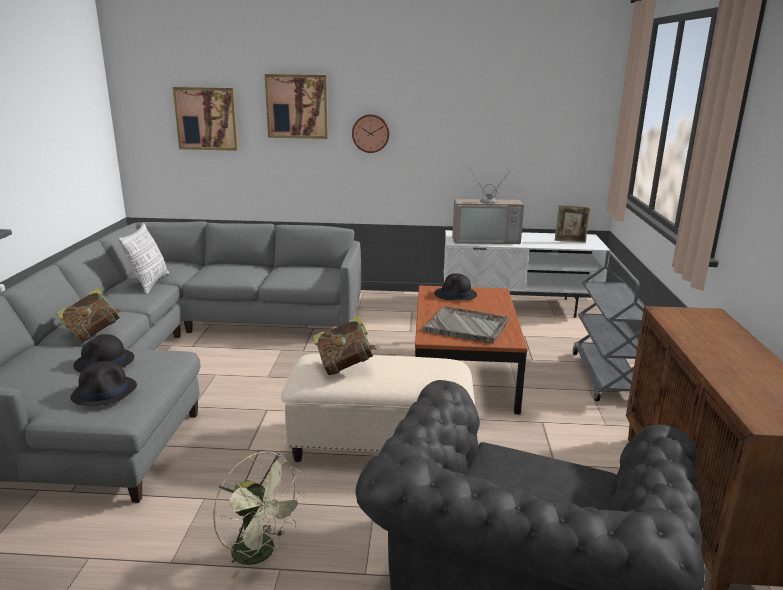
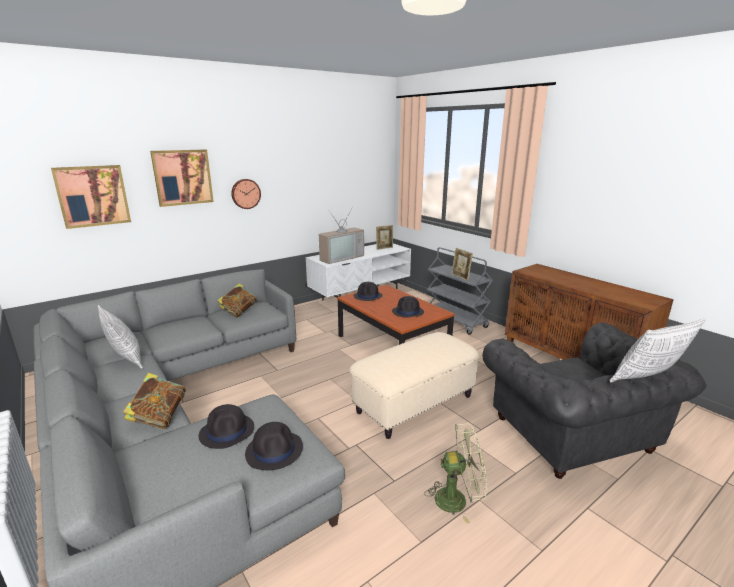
camera: 40 degrees left, 0 degrees up
(345, 366) = (400, 358): book -> book (239, 312)
(467, 326) = (408, 312): grey tray -> black hat
(527, 516) = (646, 381): none -> pillow
(609, 304) = (460, 277): none -> picture frame

